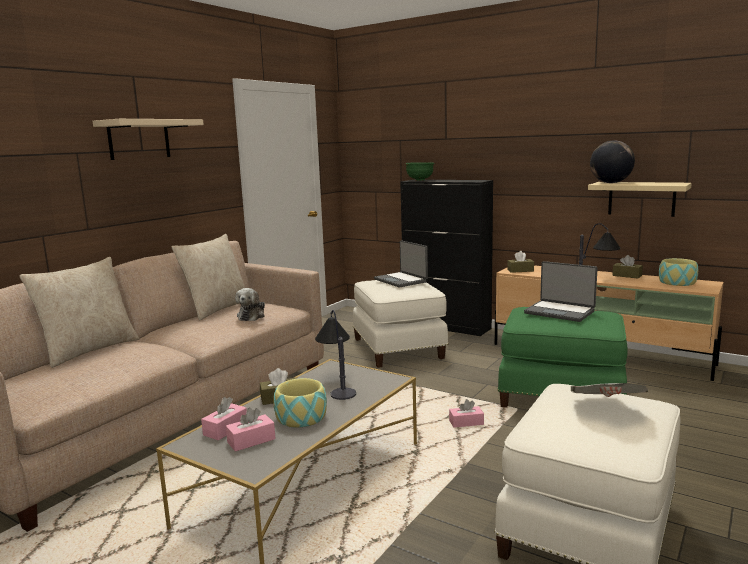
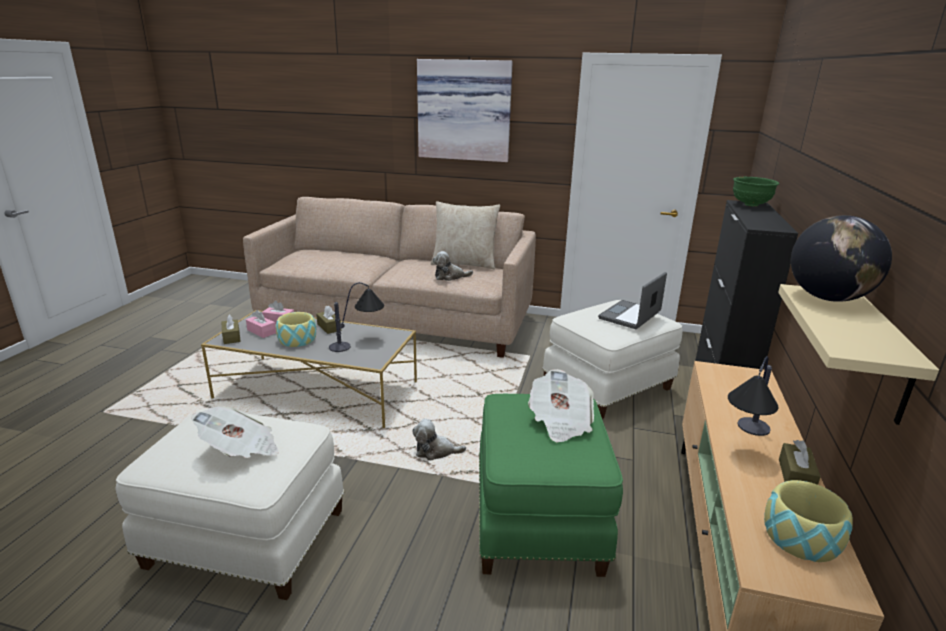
camera: 70 degrees right, 10 degrees up
(89, 350) = (358, 253): beige pillow -> none
(139, 139) = (464, 110): beige shelf -> picture
(466, 423) = (435, 451): pink tissue box -> plush toy
(520, 270) = (725, 376): brown tissue box -> brown tissue box (231, 337)
(560, 312) = (560, 421): laptop -> newspaper

